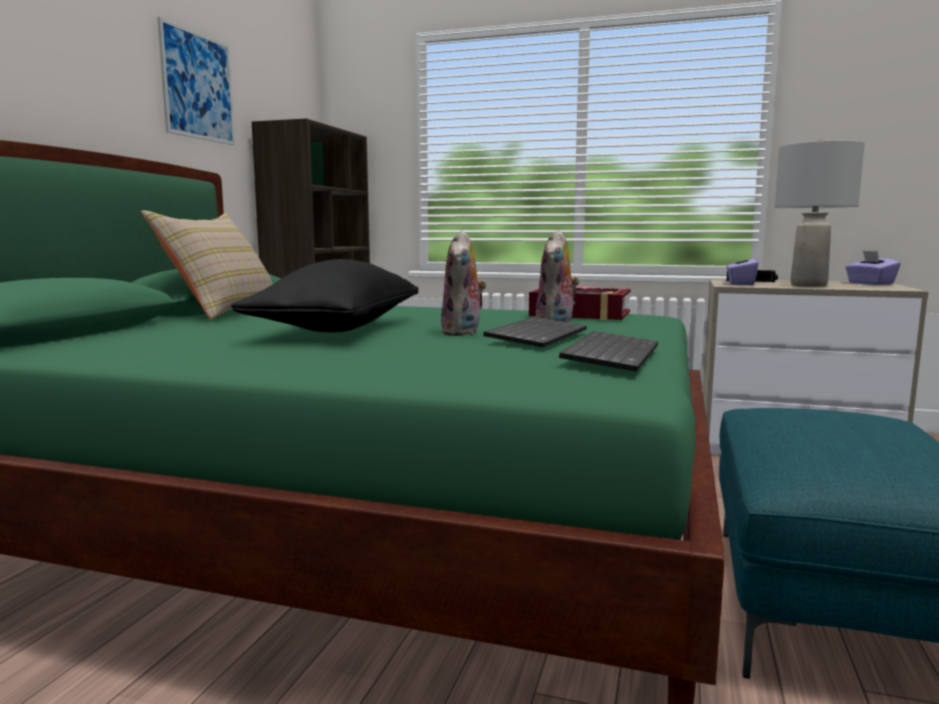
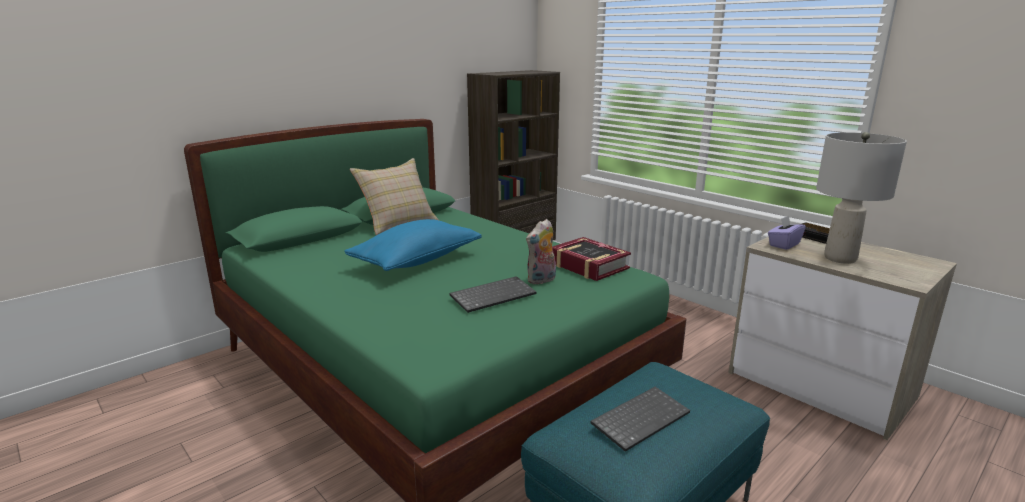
camera: 30 degrees right, 10 degrees up
(198, 86) = (423, 60): picture -> none
(338, 329) = (416, 261): black pillow -> blue pillow
(463, 333) = (474, 278): plush toy -> none
(609, 354) = (486, 329): keyboard -> keyboard (640, 418)
(870, 283) = (917, 264): purple tissue box -> none

